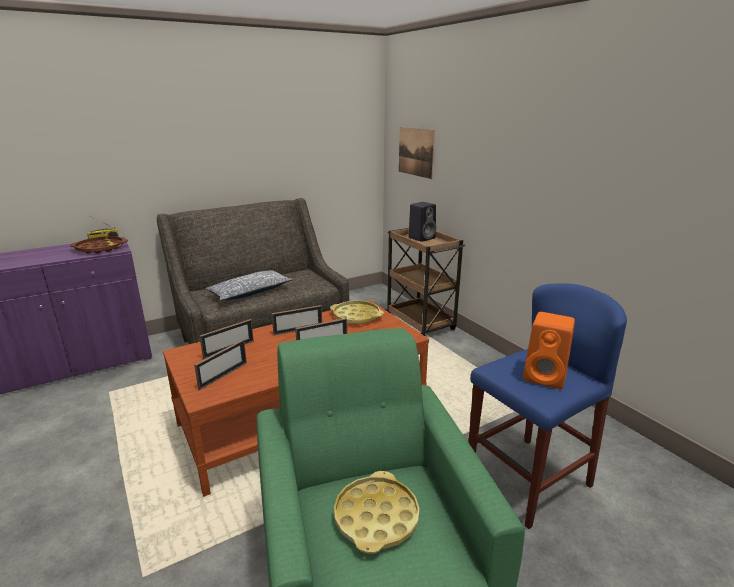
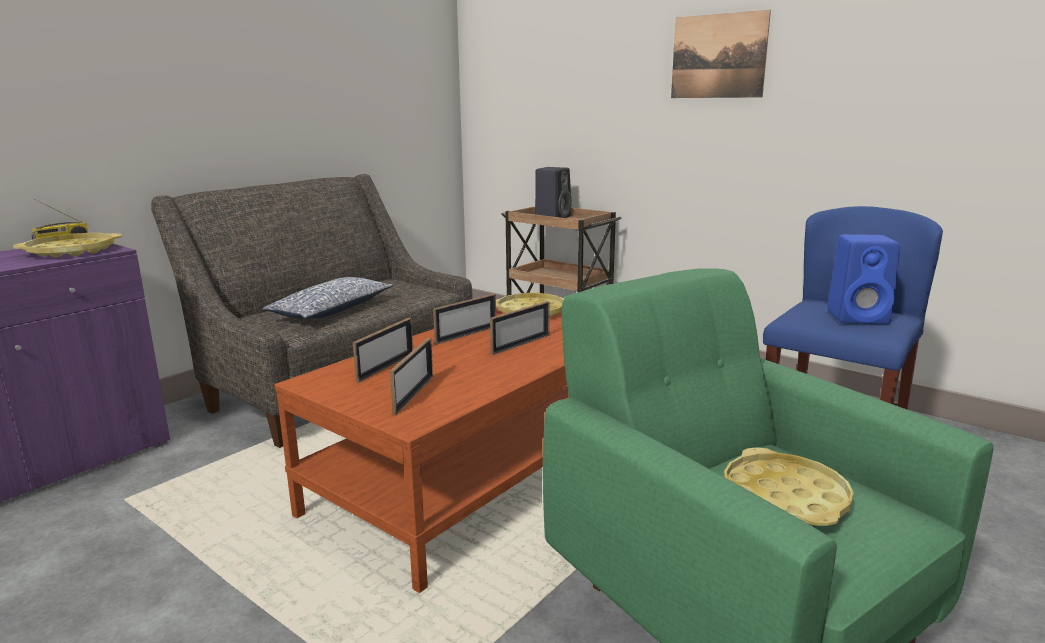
camera: 20 degrees left, 5 degrees down
(100, 248) = (71, 251): brown tray -> yellow tray
(416, 152) = (521, 103): picture -> picture (718, 56)
(546, 377) = (859, 317): orange speaker -> blue speaker

